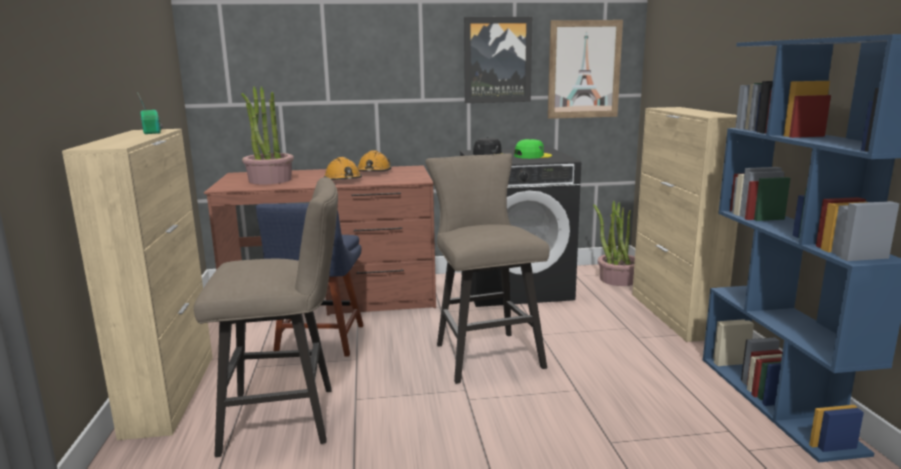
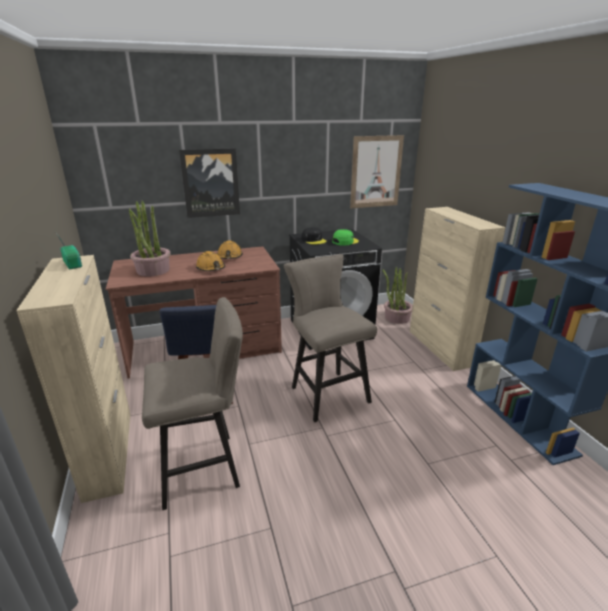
camera: 10 degrees left, 10 degrees up
(497, 60) = (315, 167): picture -> picture (210, 183)

